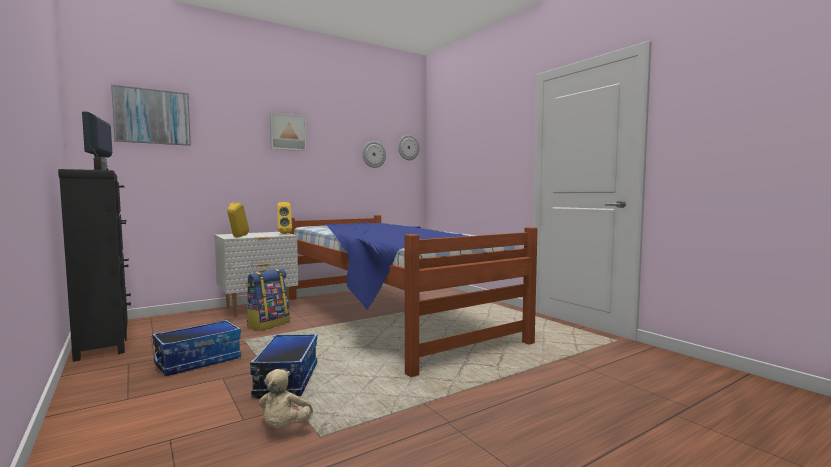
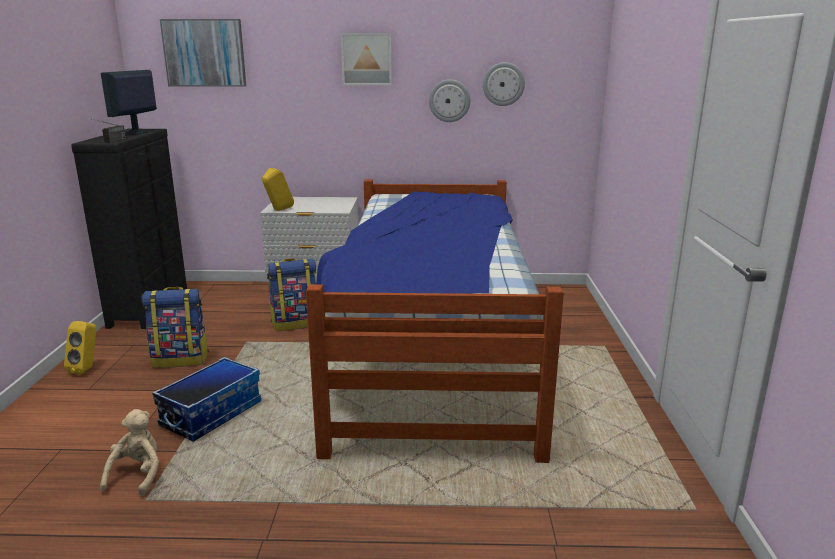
camera: 35 degrees right, 15 degrees up
(199, 361) = (181, 359): storage box -> backpack
(284, 233) = (344, 206): yellow speaker -> yellow speaker (87, 369)
(284, 428) = (137, 475): beige plush toy -> beige plush toy turned 150 degrees clockwise
(408, 147) = (570, 69): wall clock -> wall clock (449, 100)

